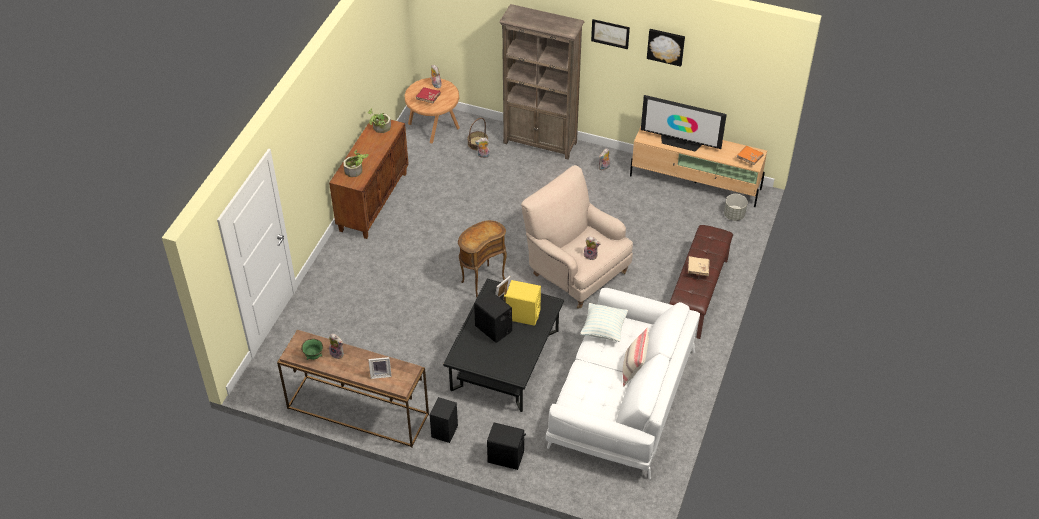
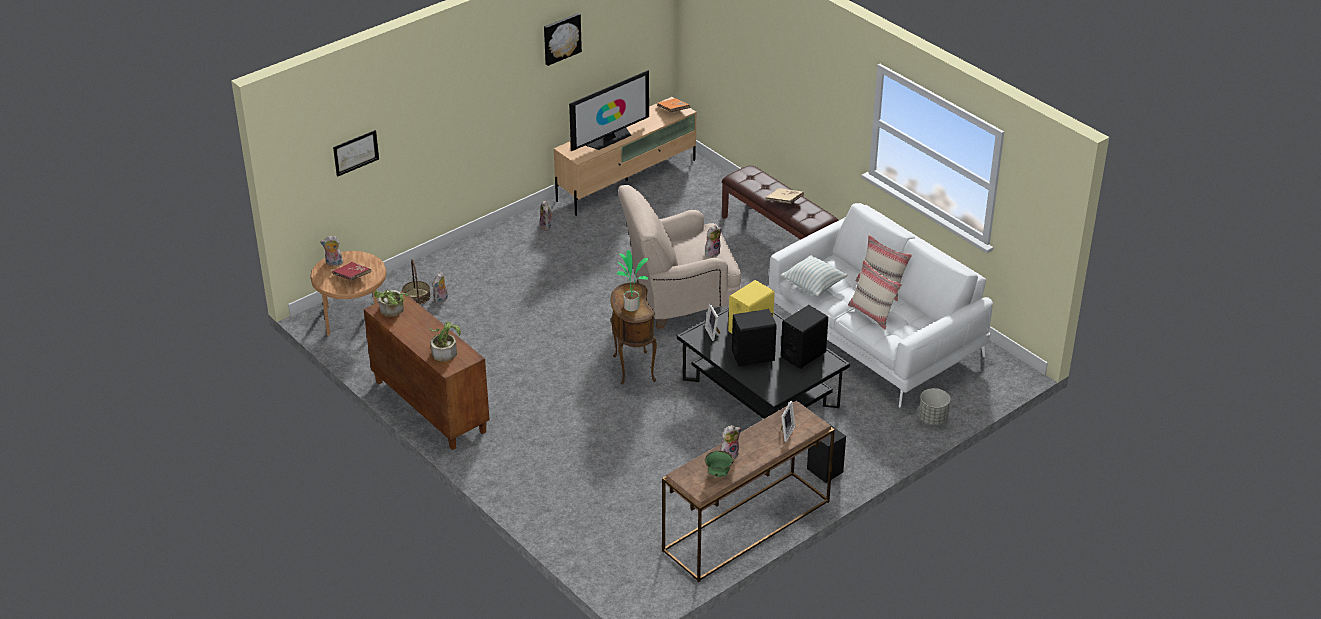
camera: 60 degrees left, 10 degrees down
(474, 237) = (631, 306): none -> potted plant
(506, 457) = (891, 439): black speaker -> black speaker (803, 354)
(540, 143) = (464, 253): brown bookcase -> none
(596, 377) = (872, 314): none -> beige pillow
(610, 33) = (505, 61): picture -> picture (356, 152)
(734, 215) = (694, 176): grey planter -> grey planter (933, 419)

